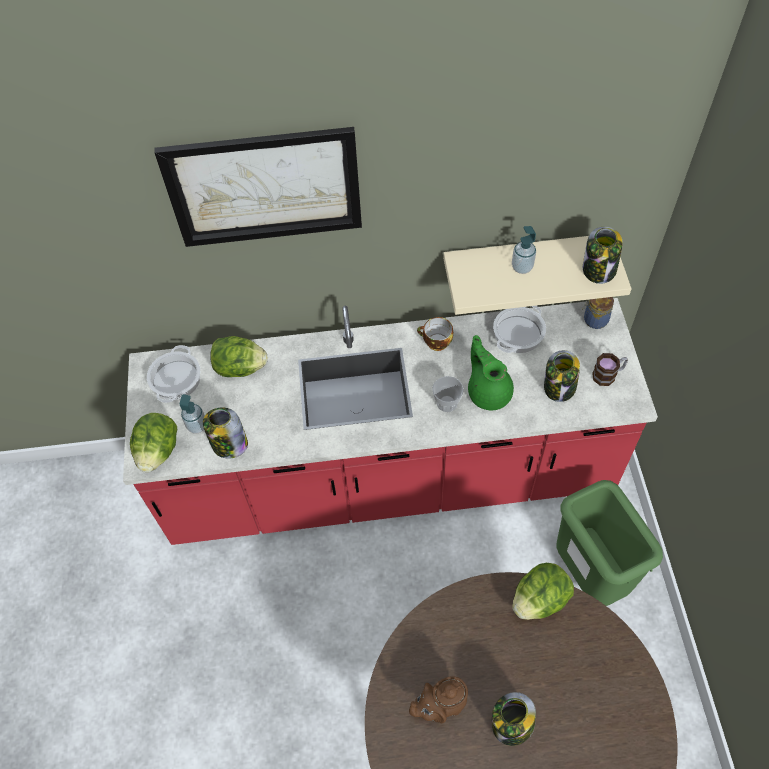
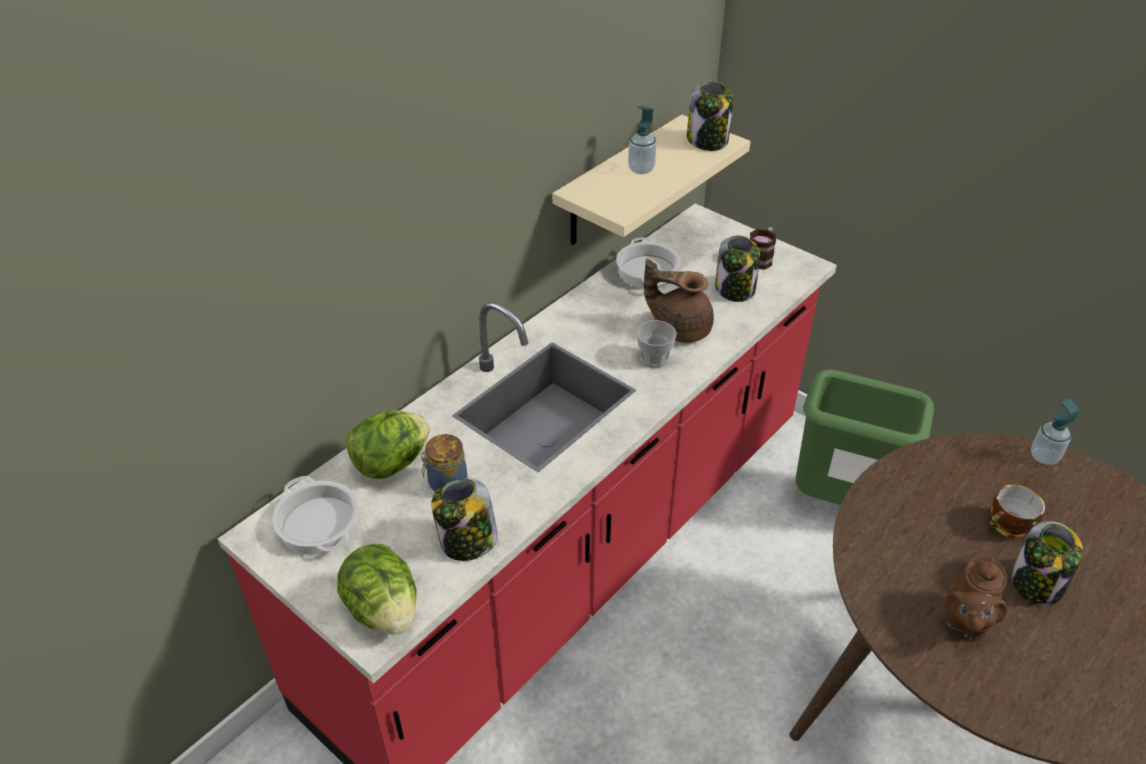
camera: 45 degrees left, 15 degrees down
(197, 426) = (404, 551): soap dispenser -> soap dispenser (1044, 457)
(264, 187) = (373, 141): picture -> none
(435, 343) = (580, 319): cup -> cup (1008, 527)
(488, 392) = (680, 328): green teapot -> brown teapot
(539, 599) = (922, 467): lettuce -> none
(594, 320) = (697, 227): jar -> jar (446, 483)

